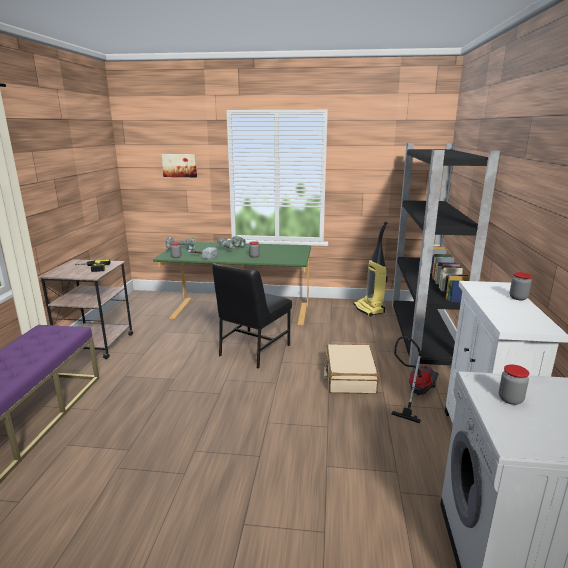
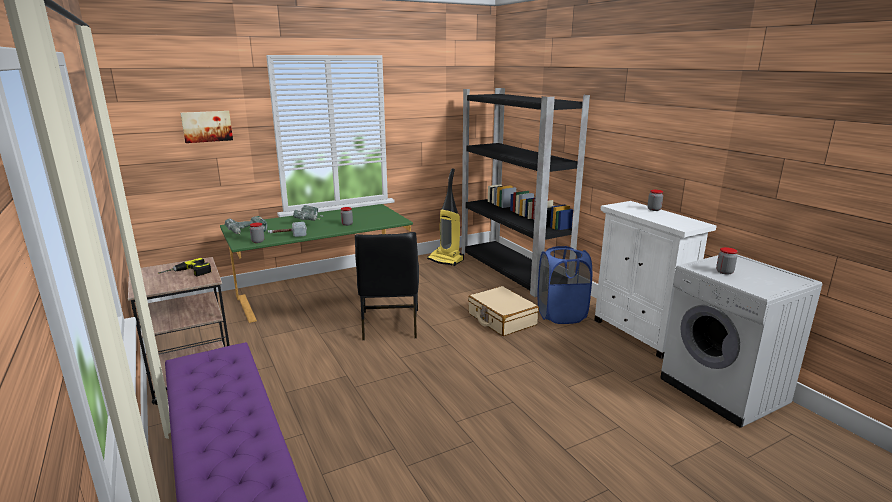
camera: 35 degrees left, 0 degrees up
(414, 393) = (561, 315): vacuum cleaner -> blue laundry basket

